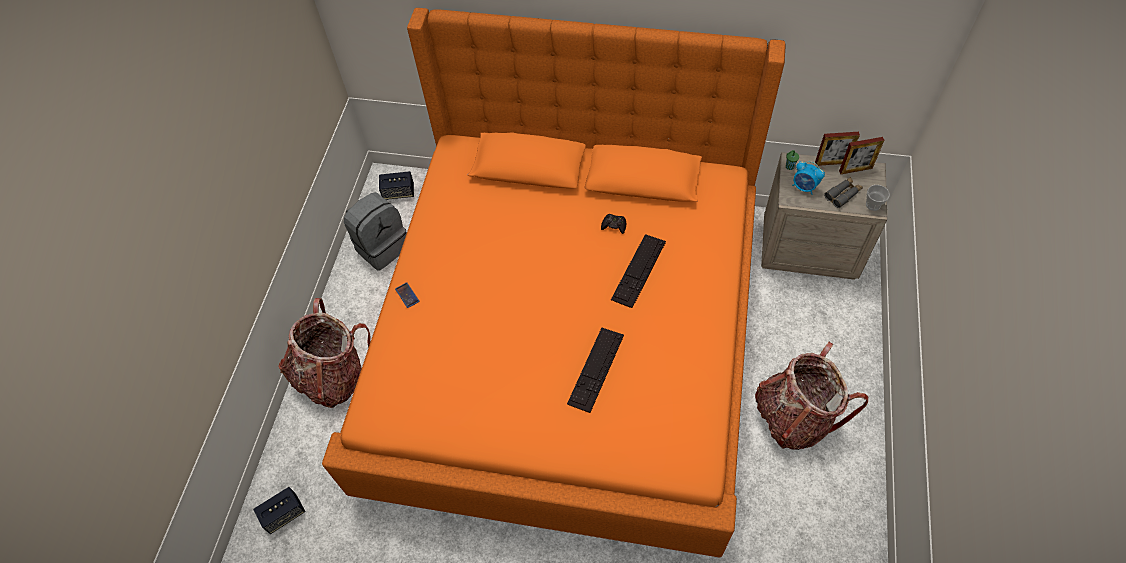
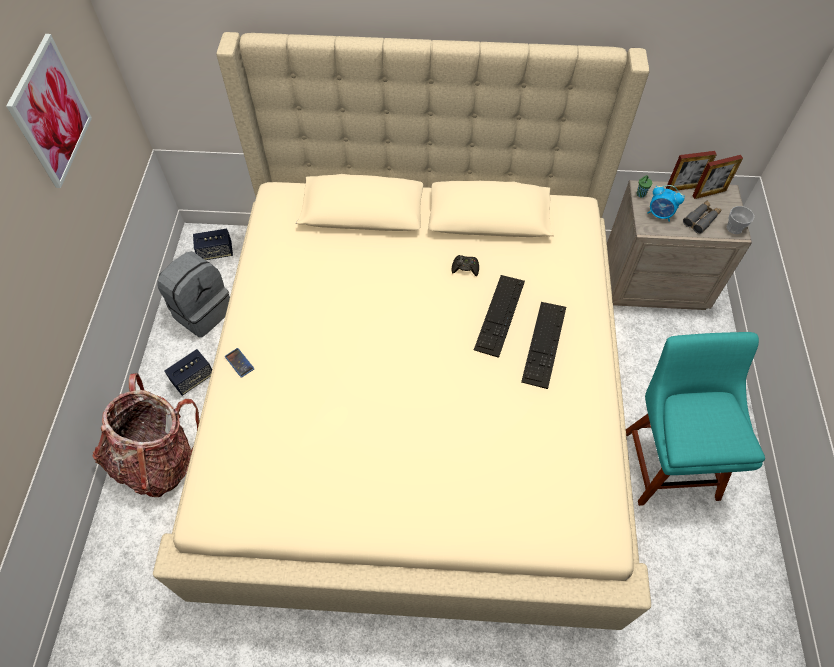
camera: 10 degrees left, 0 degrees up
(267, 75) = (50, 112): none -> picture
(284, 514) = (111, 629): speaker -> speaker (193, 378)
(568, 343) = (418, 400): orange bed -> beige bed
(596, 369) = (468, 430): keyboard -> keyboard (544, 344)
(793, 416) = (668, 459): backpack -> turquoise chair

